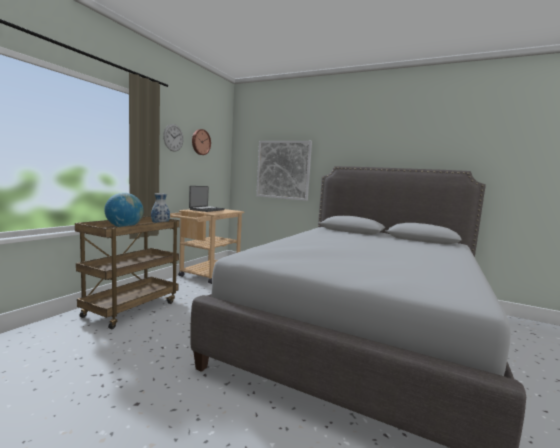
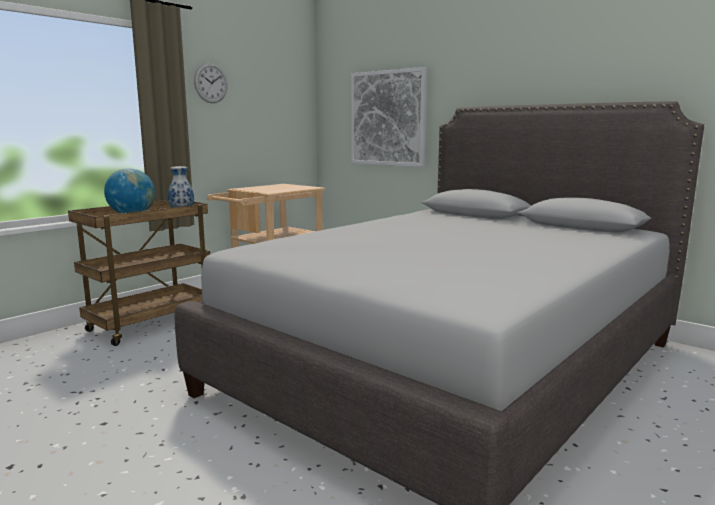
camera: 15 degrees right, 5 degrees up
(200, 142) = (257, 84): wall clock -> none
(206, 210) = (268, 187): laptop -> none

